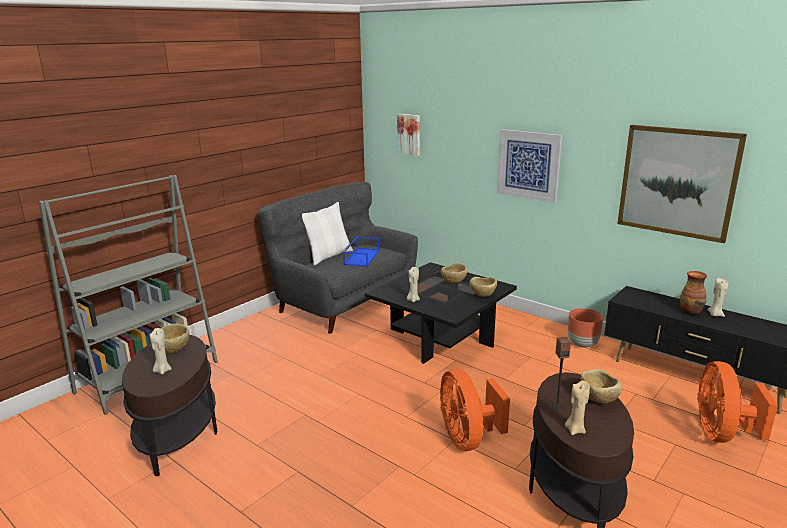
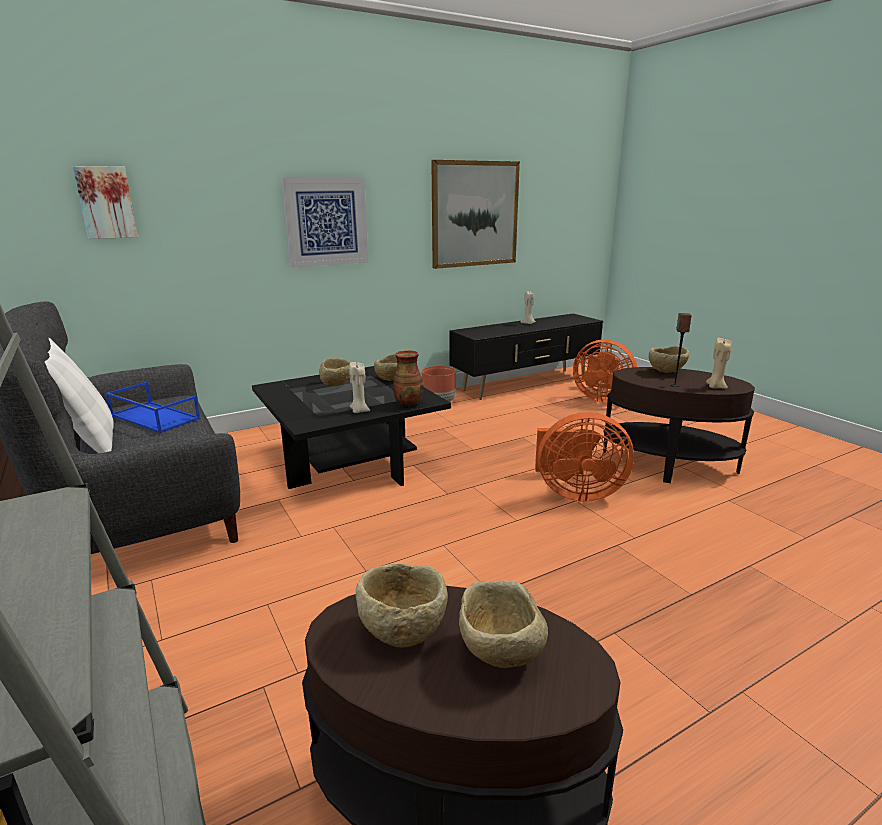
camera: 70 degrees left, 0 degrees up
(162, 370) = (499, 654): beige candle -> beige bowl
(691, 311) = (518, 327): vase -> vase (408, 404)

